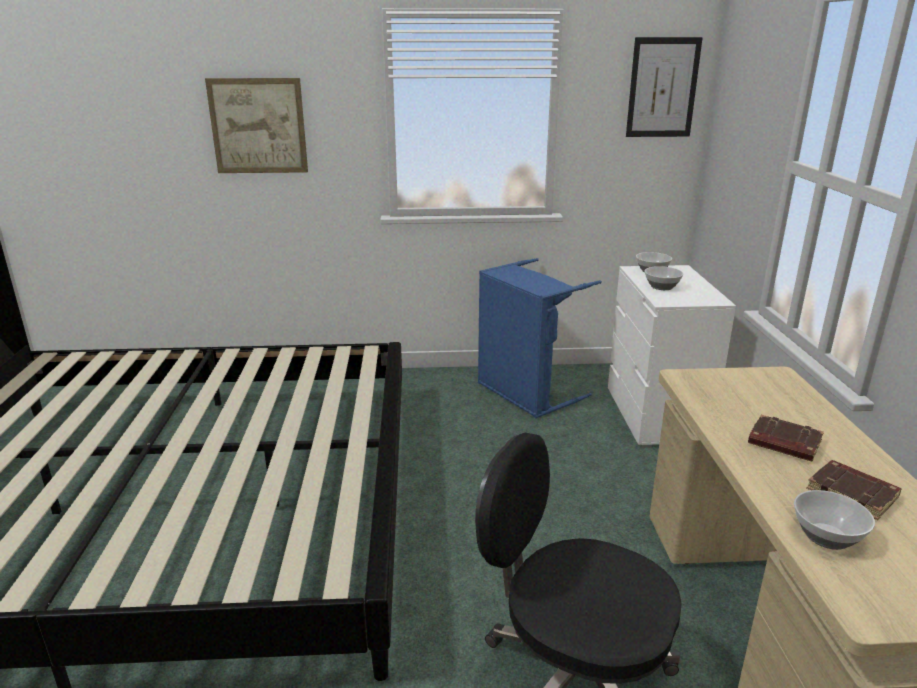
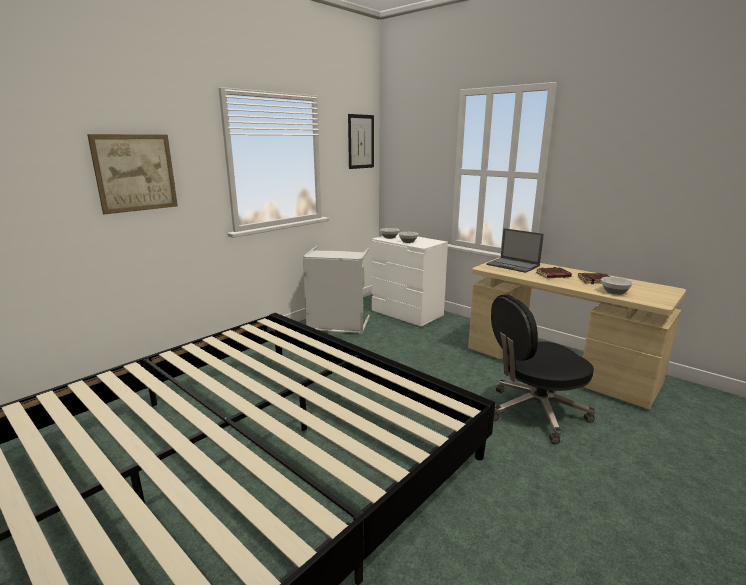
camera: 45 degrees left, 5 degrees down
(524, 393) = (337, 326): blue laundry basket -> grey laundry basket
(756, 392) = (513, 265): none -> laptop

